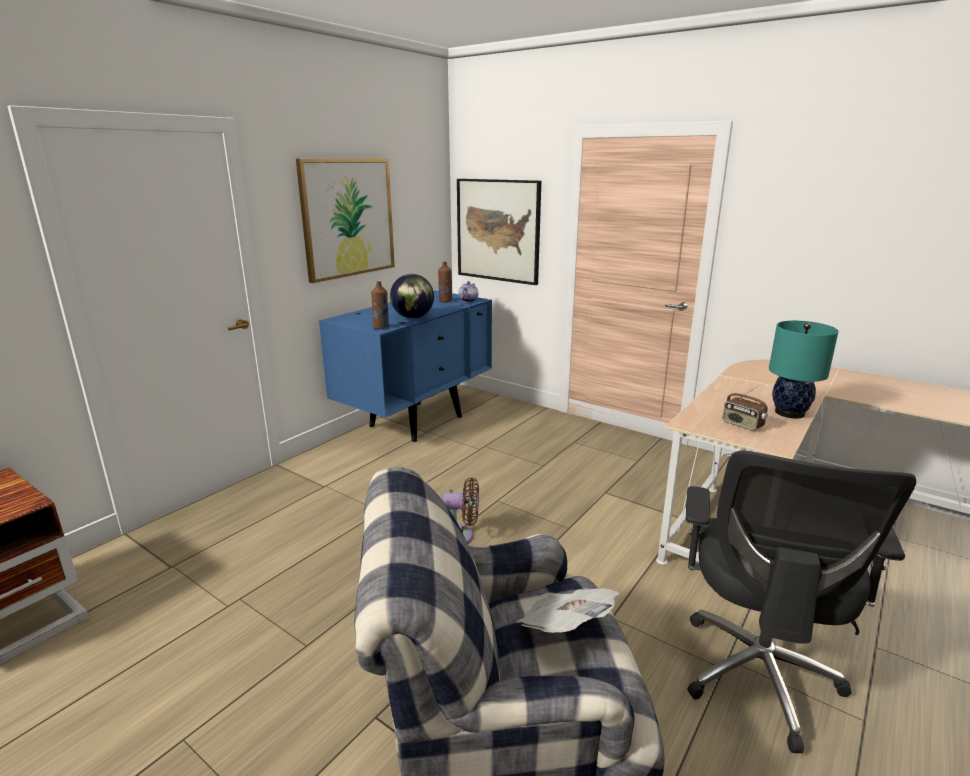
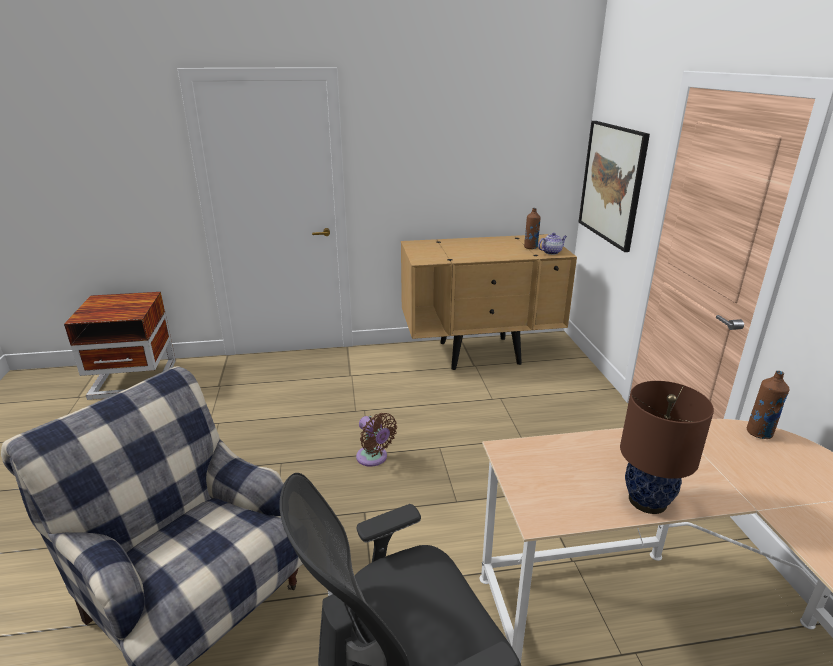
camera: 45 degrees right, 5 degrees up
(348, 218) = (445, 154): picture -> none
(381, 328) = (425, 259): brown bottle -> brown bottle (759, 433)
(413, 317) = (467, 257): globe -> none
(416, 421) = (480, 353): blue dresser -> beige dresser
(565, 628) = (199, 540): newspaper -> none
(742, 425) = (557, 481): radio -> none
(789, 413) = (647, 500): turquoise table lamp -> brown table lamp

